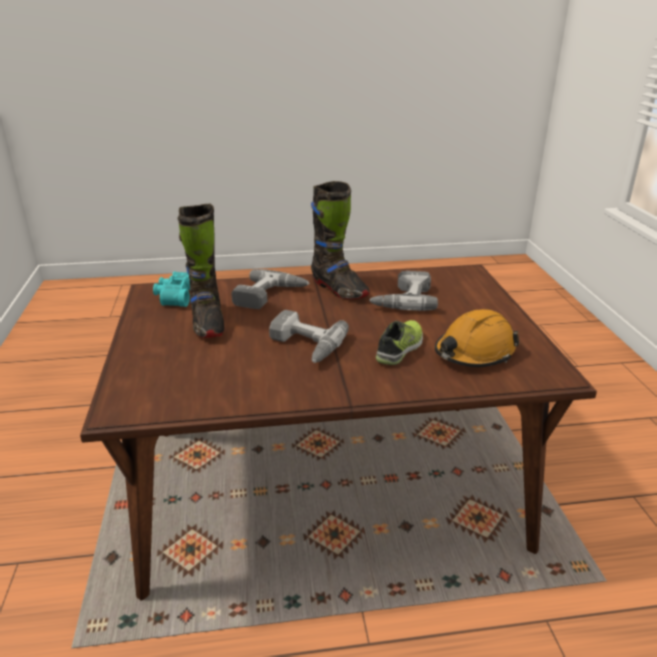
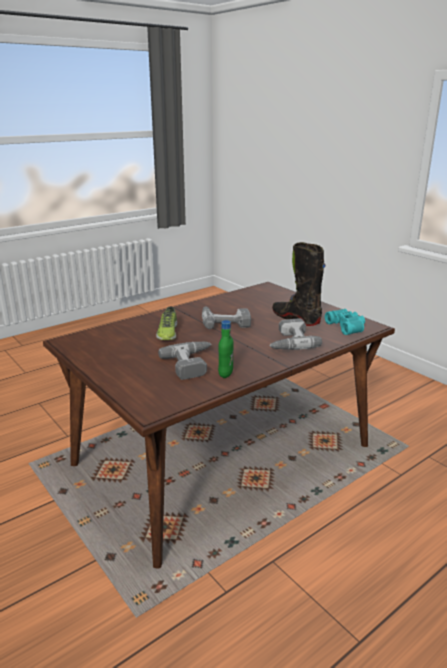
camera: 150 degrees right, 5 degrees down
(338, 289) = (249, 359): black boot -> none
(379, 282) = (225, 374): none -> green bottle
(474, 352) = (120, 340): orange hard hat -> none

